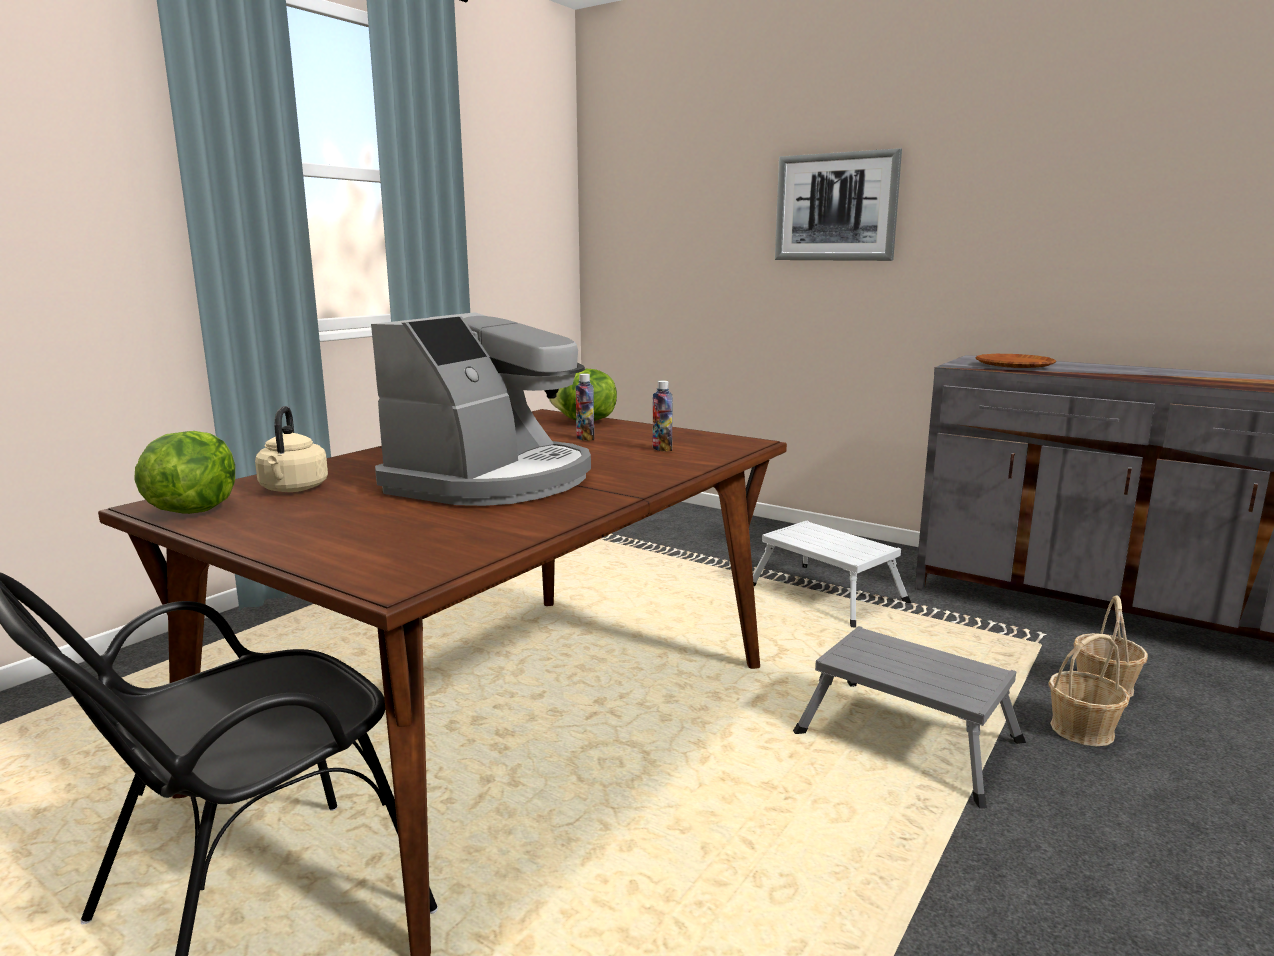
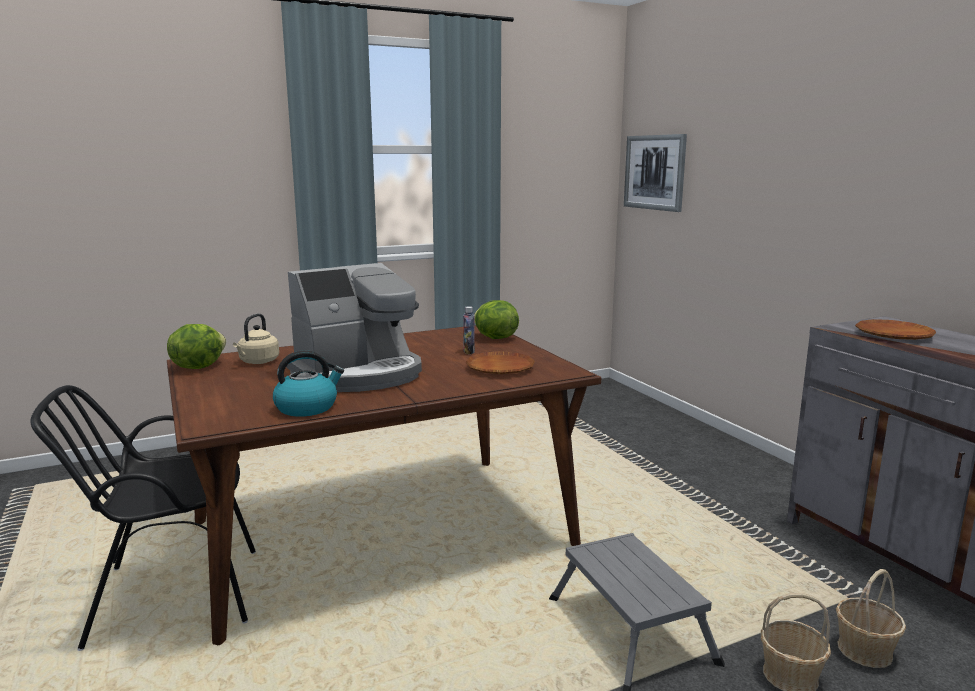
camera: 30 degrees right, 0 degrees up
(507, 528) = (307, 407): none -> kettle
(662, 449) = (500, 368): bottle -> brown plate
(827, 594) = (701, 507): white step ladder -> none
(836, 207) = (792, 171): picture -> picture (654, 172)

